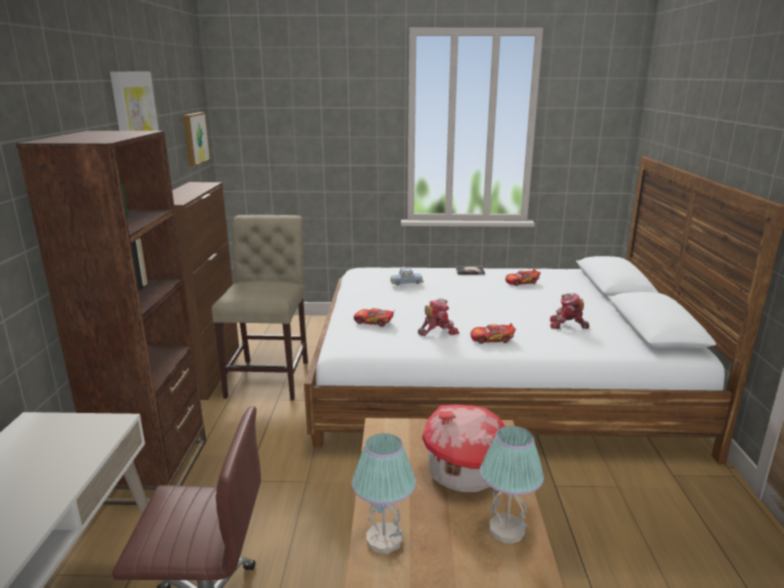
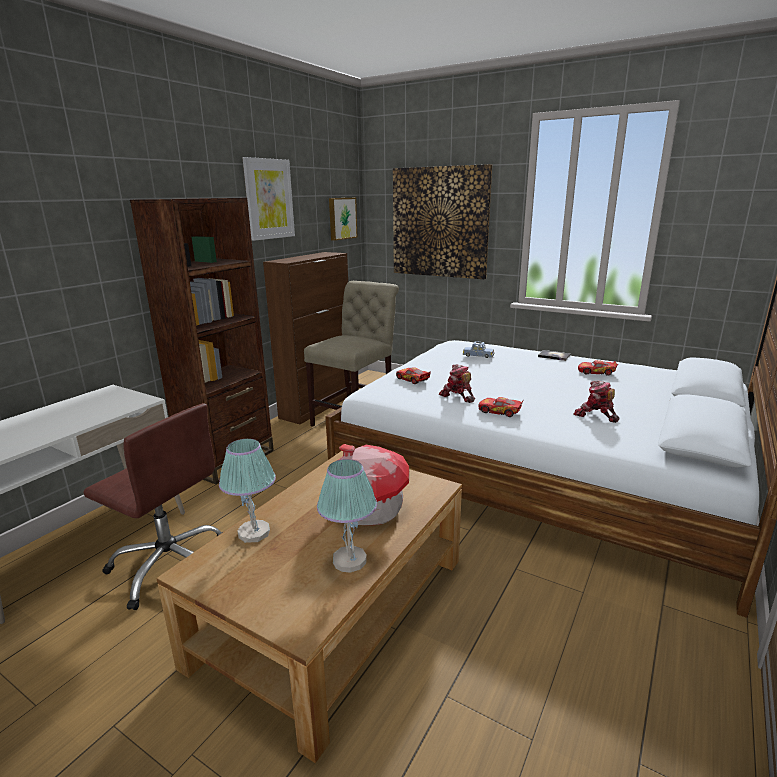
camera: 30 degrees right, 0 degrees up
(311, 139) = (439, 222): none -> picture
(437, 331) = (457, 396): toy robot -> toy robot turned 135 degrees counterclockwise

